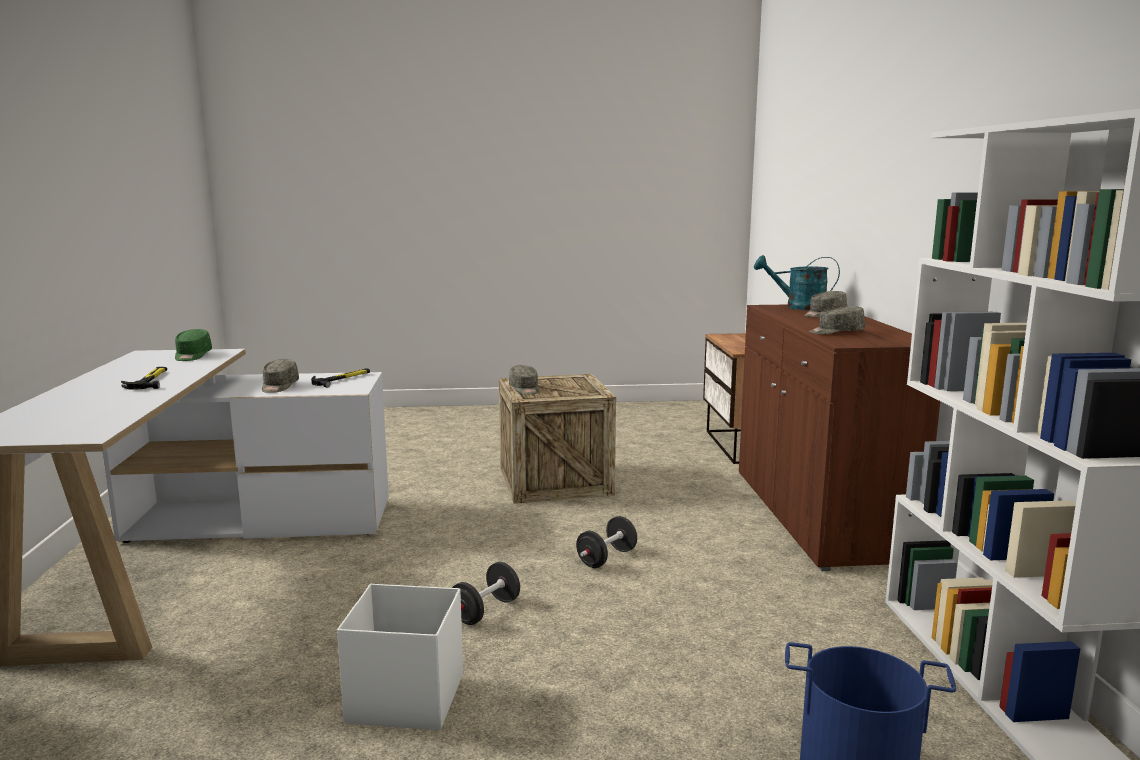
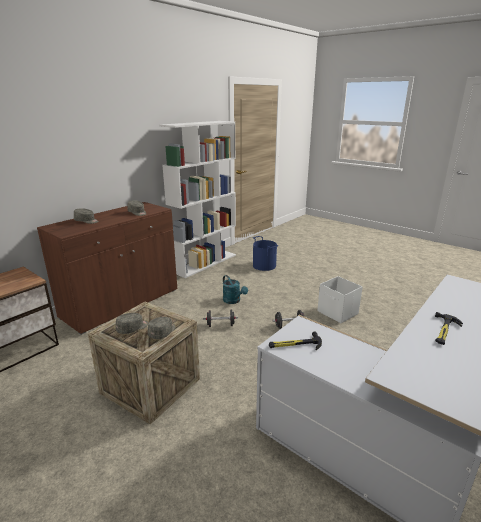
camera: 135 degrees left, 10 degrees up
(192, 356) = (418, 376): green cap -> none
(279, 386) = (345, 352): grey cap -> grey cap (133, 328)
(798, 307) = (62, 229): turquoise watering can -> turquoise watering can (233, 301)

